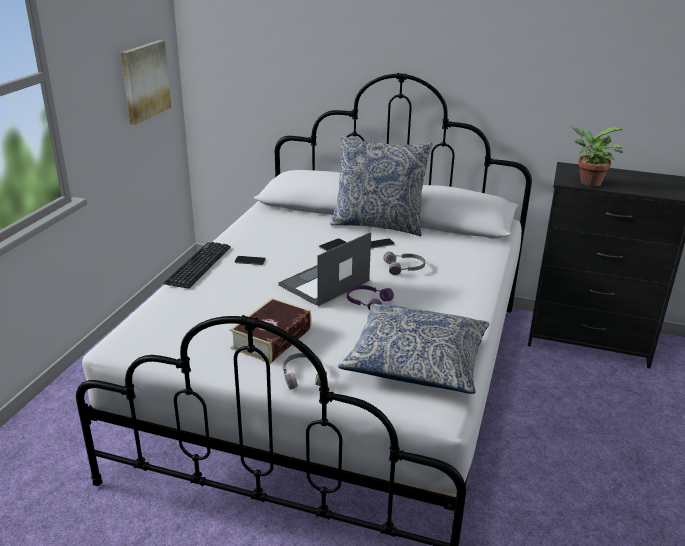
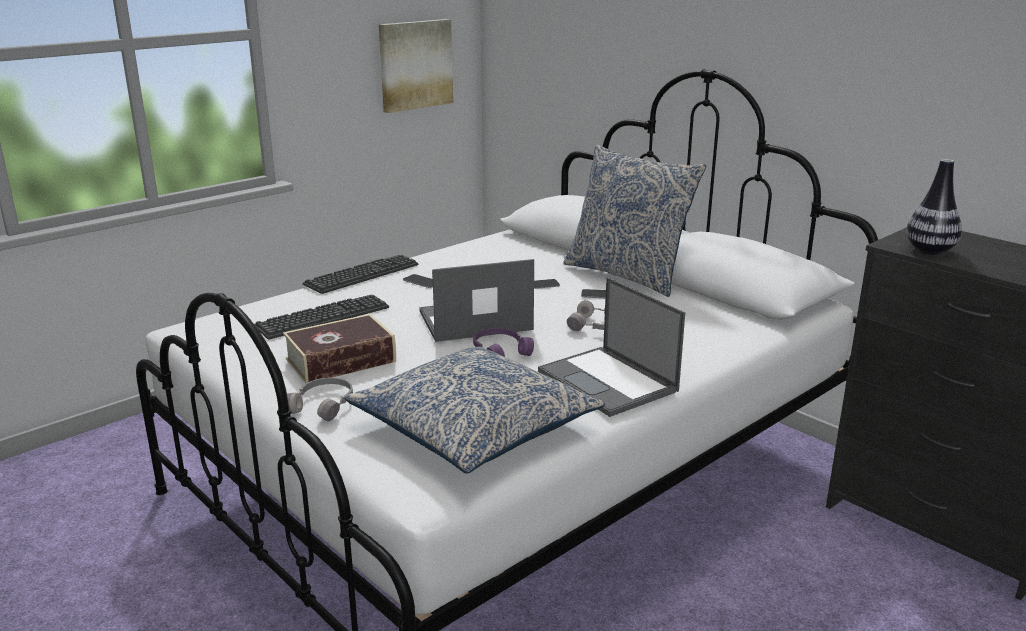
camera: 30 degrees right, 5 degrees down
(214, 308) = (322, 317): none -> keyboard
(454, 306) = (609, 381): none -> laptop
(587, 182) = (929, 251): potted plant -> vase

